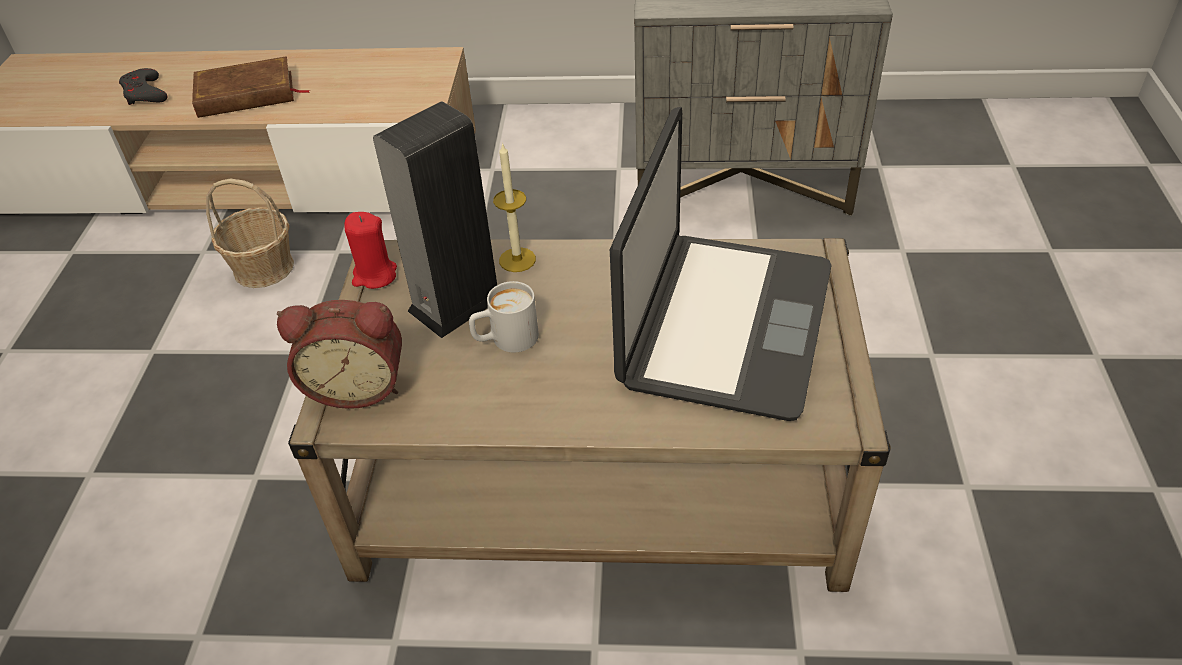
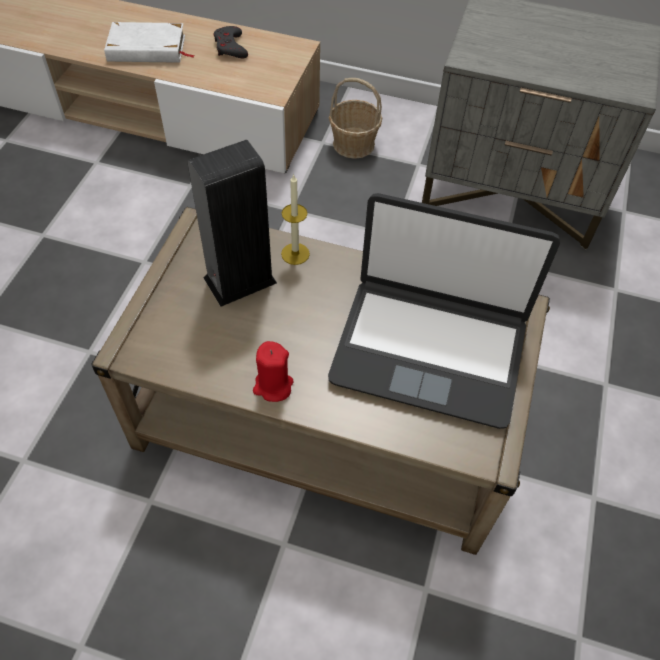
camera: 10 degrees right, 10 degrees up
(145, 93) = (75, 30): grey game controller -> grey game controller (230, 47)
(246, 94) = (147, 49): brown book -> white book
(263, 267) = (135, 186): basket -> basket (353, 144)
(358, 385) = (151, 330): alarm clock -> none
(374, 275) = (188, 241): red candle -> red candle (273, 386)
(505, 340) = (266, 320): white mug -> none
(723, 325) = (429, 350): laptop -> laptop turned 75 degrees clockwise

